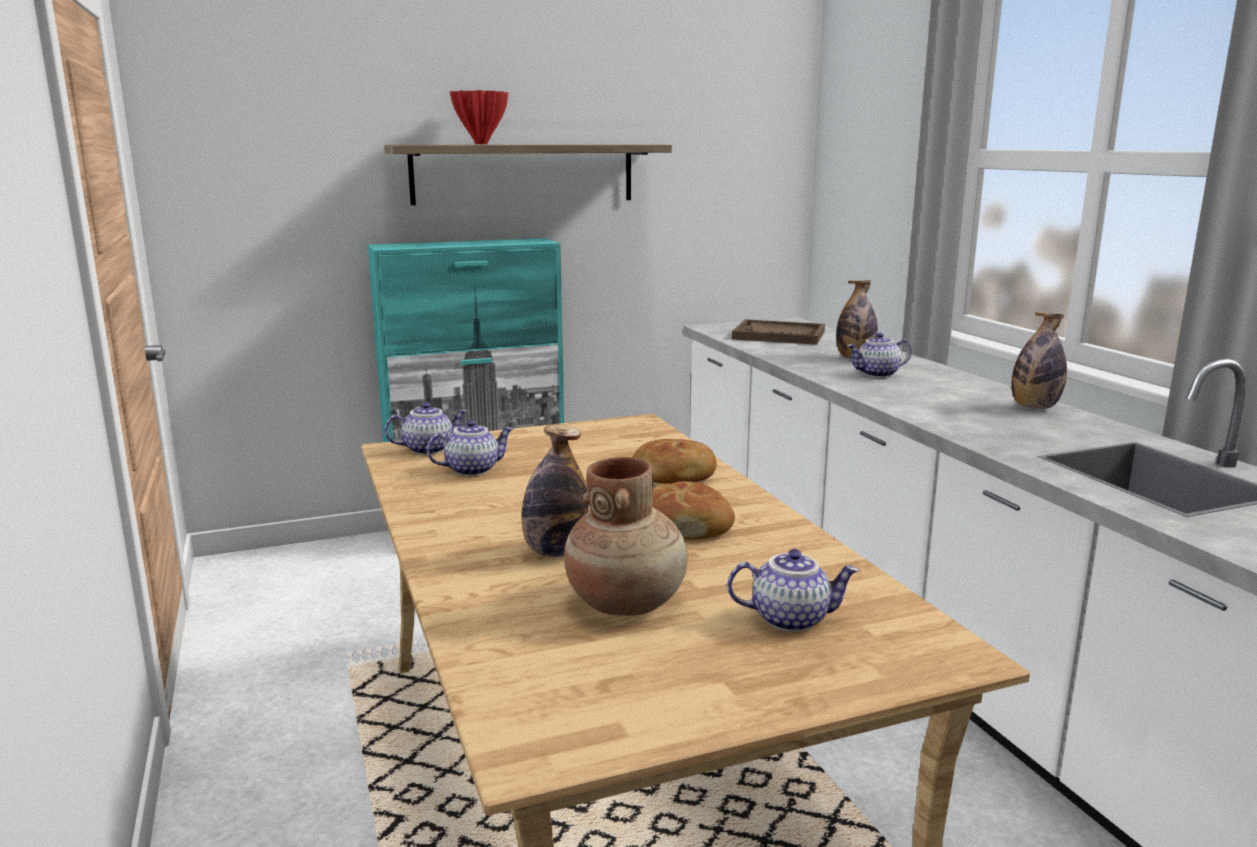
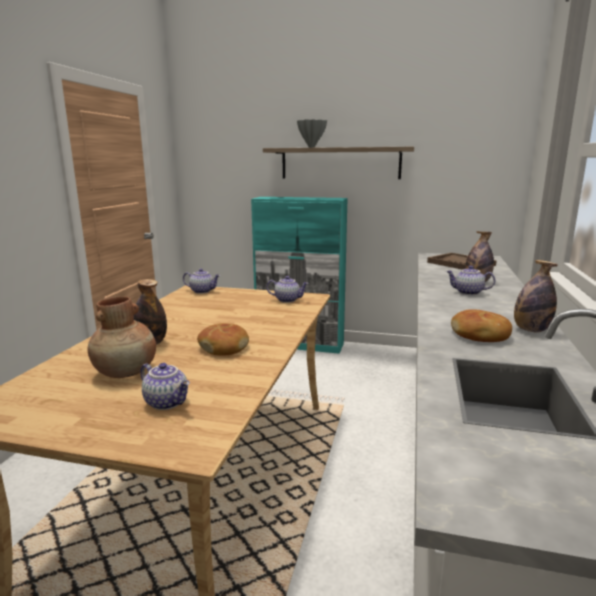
camera: 35 degrees right, 0 degrees up
(472, 470) = (199, 302): teapot -> teapot (287, 300)
(480, 144) = (311, 147): red vase -> grey vase
(675, 475) = (272, 324): bread -> bread (480, 335)

